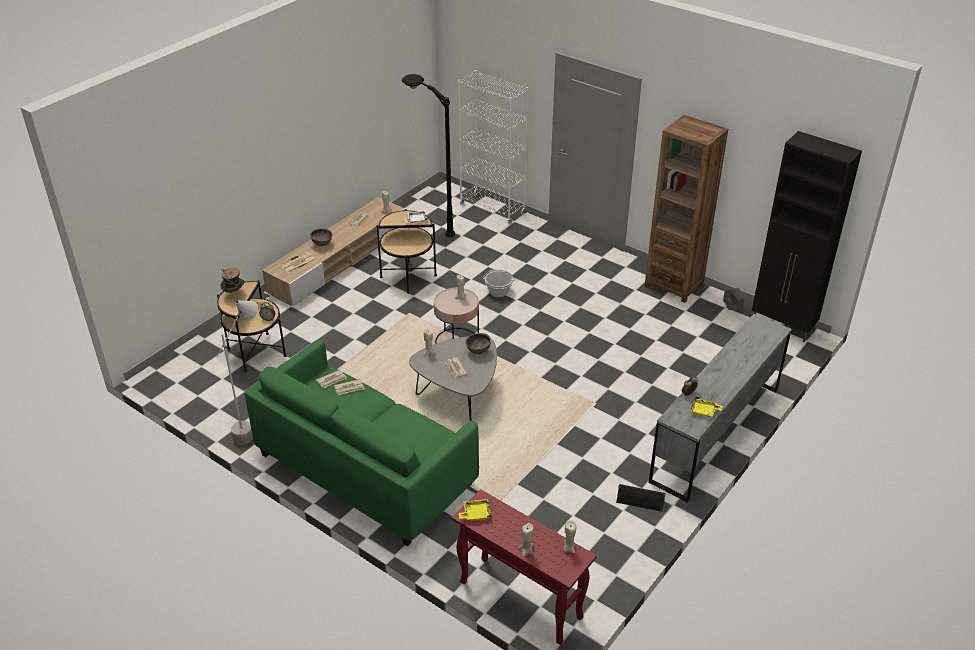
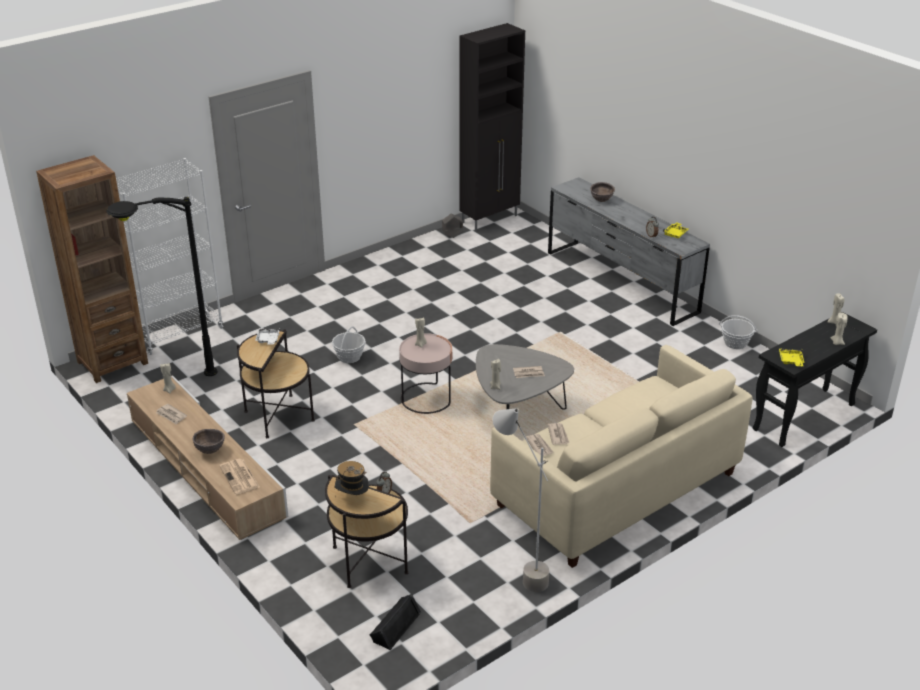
camera: 75 degrees left, 5 degrees down
(365, 469) = (616, 489): green sofa -> beige sofa
(478, 352) = (506, 356): brown bowl -> brown bowl (601, 201)
(519, 599) = (803, 418): red console table -> black console table
(639, 535) = (735, 343): none -> basket
(640, 499) = (693, 334): black speaker -> black speaker (395, 626)
(674, 285) = (400, 255): brown bookcase -> brown bookcase (112, 362)

